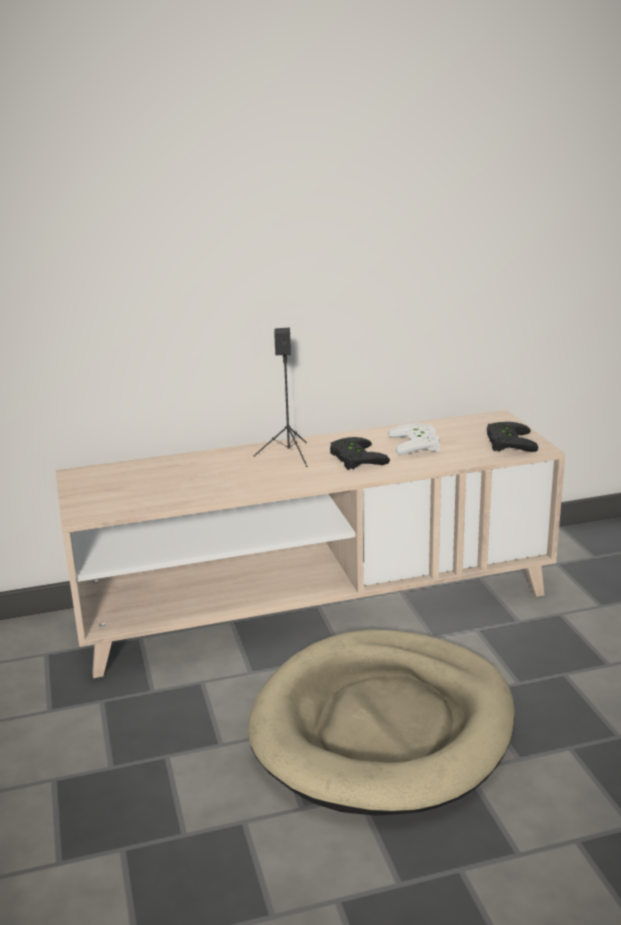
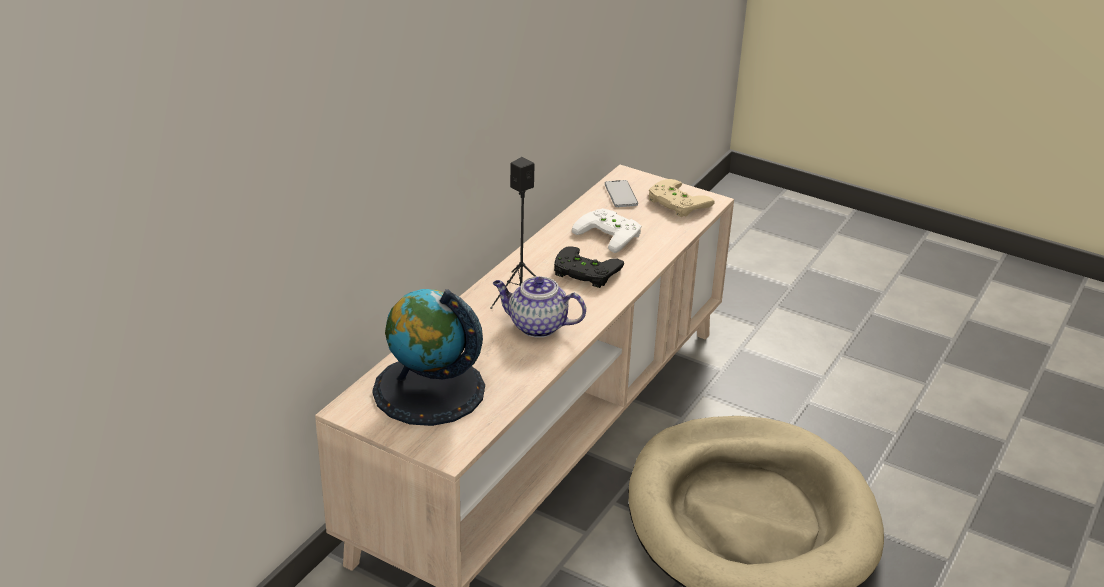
camera: 45 degrees left, 10 degrees up
(134, 481) = (428, 390): none -> globe
(263, 474) = (536, 326): none -> teapot
(471, 426) = (621, 195): none -> phone
(506, 442) = (675, 203): black game controller -> beige game controller

